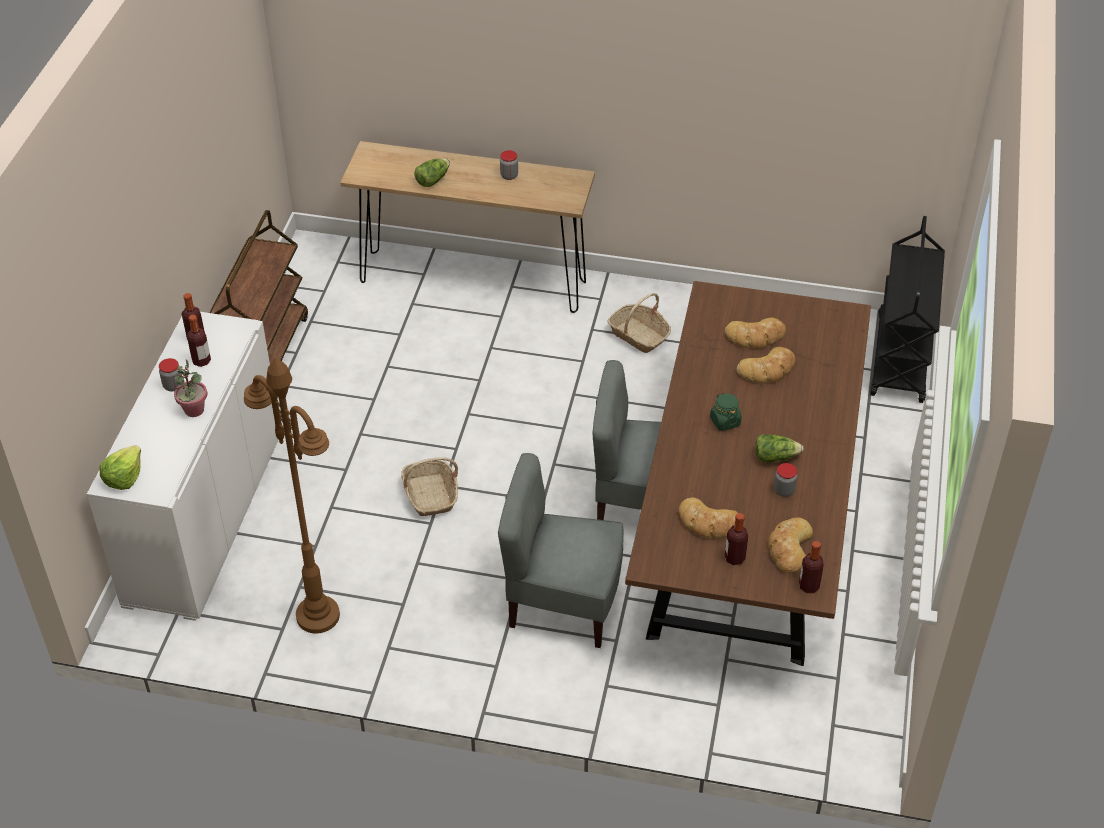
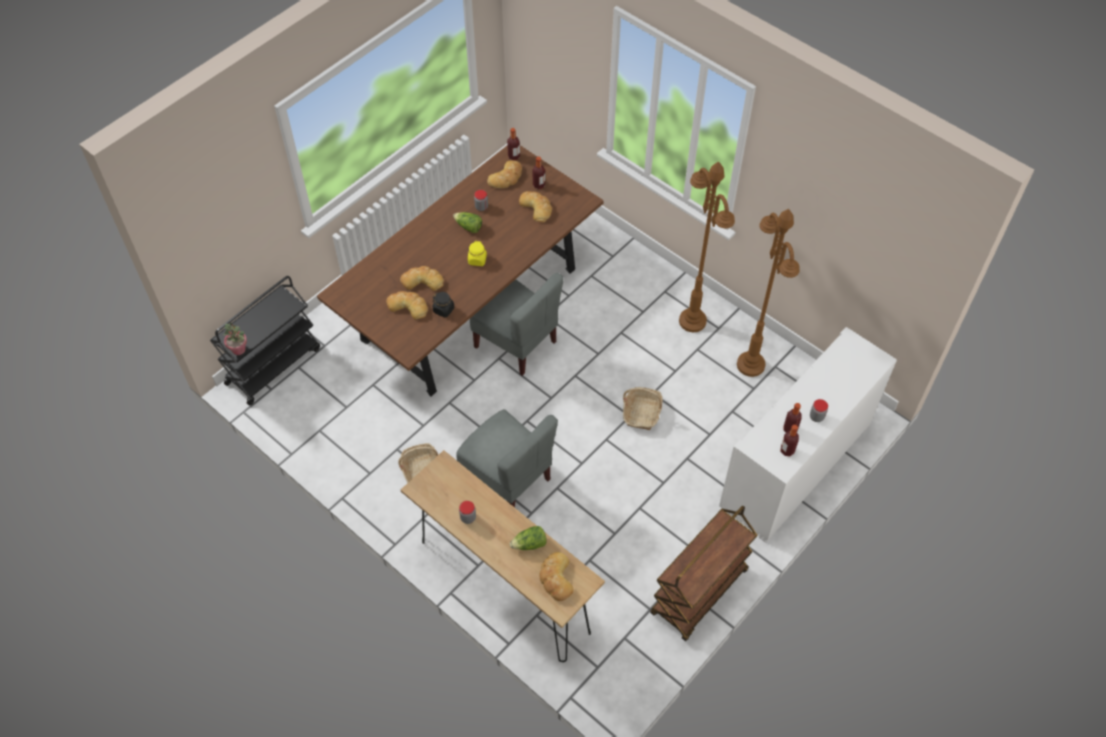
camera: 150 degrees left, 10 degrees up
(123, 477) = (870, 360): lettuce -> none
(194, 410) = (809, 390): potted plant -> potted plant (239, 349)
(388, 167) = (556, 578): none -> bread
(430, 640) = (693, 321): none -> brown floor lamp
(562, 603) = (606, 308): grey chair -> grey chair (507, 479)
(711, 350) = (444, 310): none -> black jar
(725, 421) = (477, 260): green jar -> yellow jar

